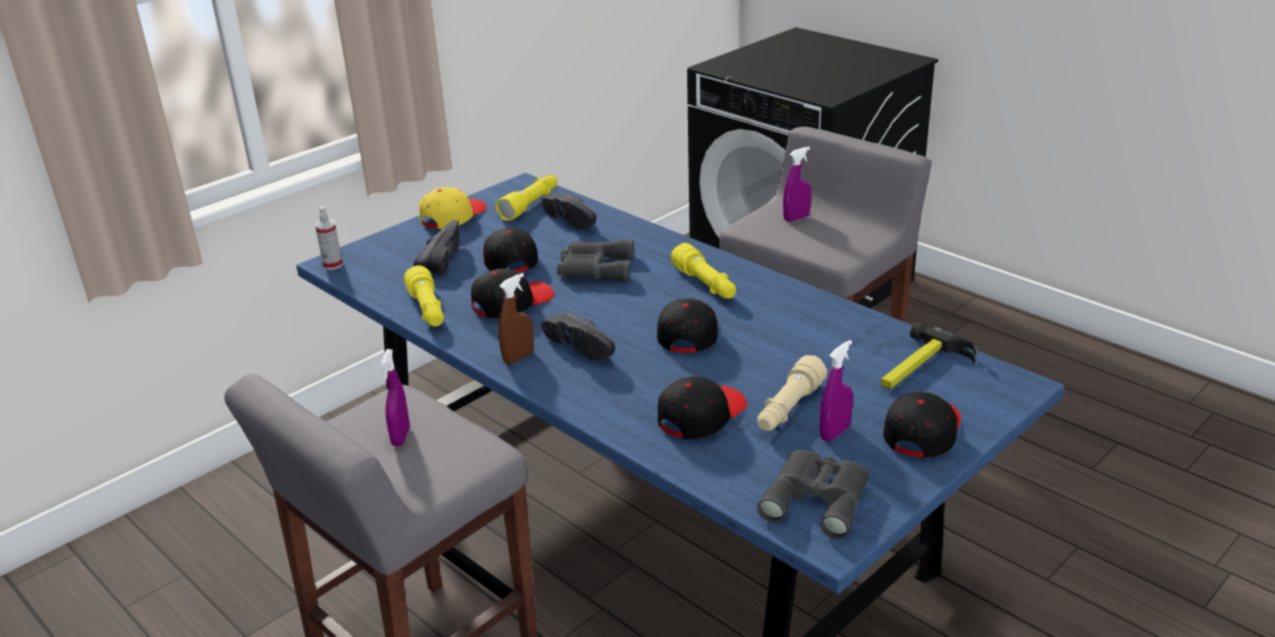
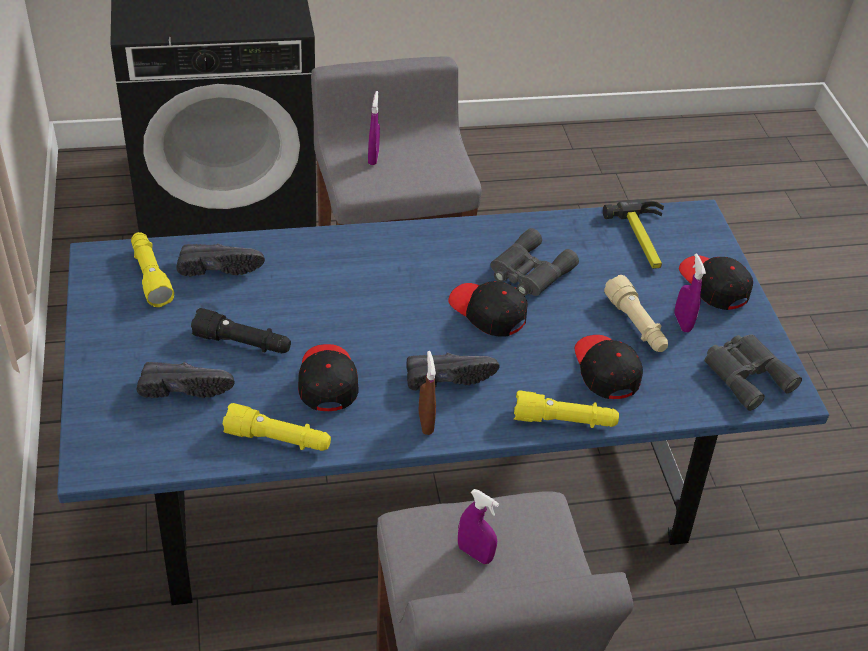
camera: 60 degrees left, 15 degrees up
(332, 265) = (98, 466): spray bottle -> none
(439, 259) = (185, 386): black shoe -> black shoe turned 135 degrees clockwise
(453, 216) = (103, 335): yellow cap -> none
(508, 259) = (243, 343): black cap -> black flashlight
(594, 268) = (324, 303): grey binoculars -> grey binoculars (529, 272)
(705, 285) = (425, 262): yellow flashlight -> yellow flashlight (564, 421)

